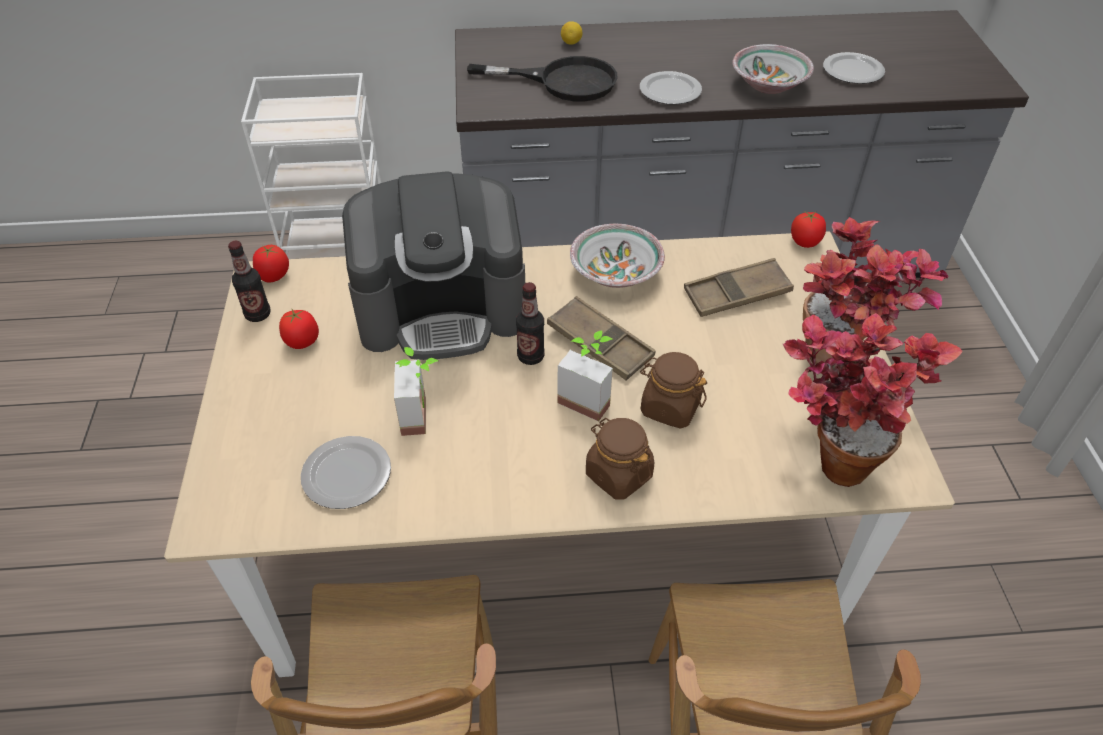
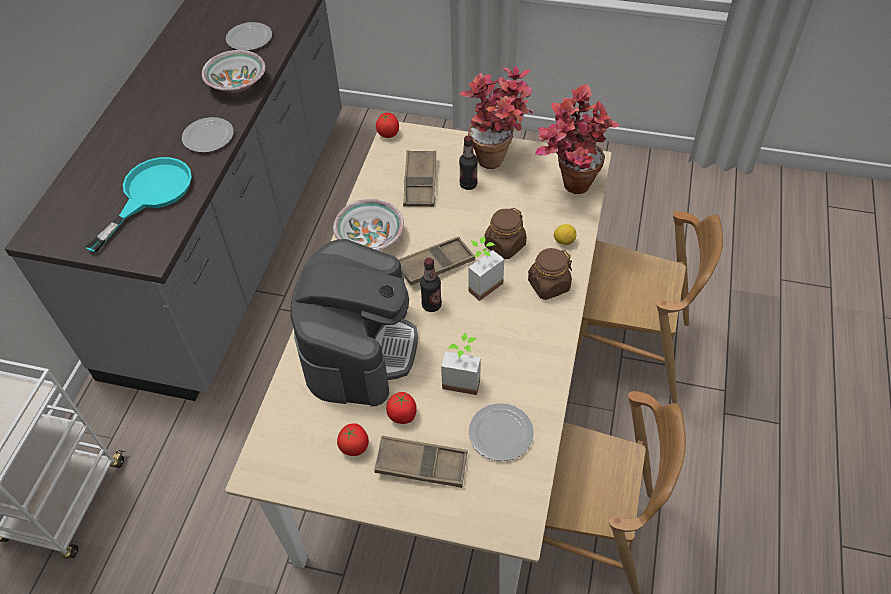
camera: 70 degrees left, 5 degrees up
(258, 314) = (306, 477): bottle -> bottle (468, 184)
(274, 276) = (262, 460): tomato -> tomato (402, 415)
(287, 406) = (421, 465): none -> brown tray
(563, 81) = (150, 195): black frying pan -> turquoise frying pan
(571, 43) = (94, 175): lemon -> lemon (564, 241)

